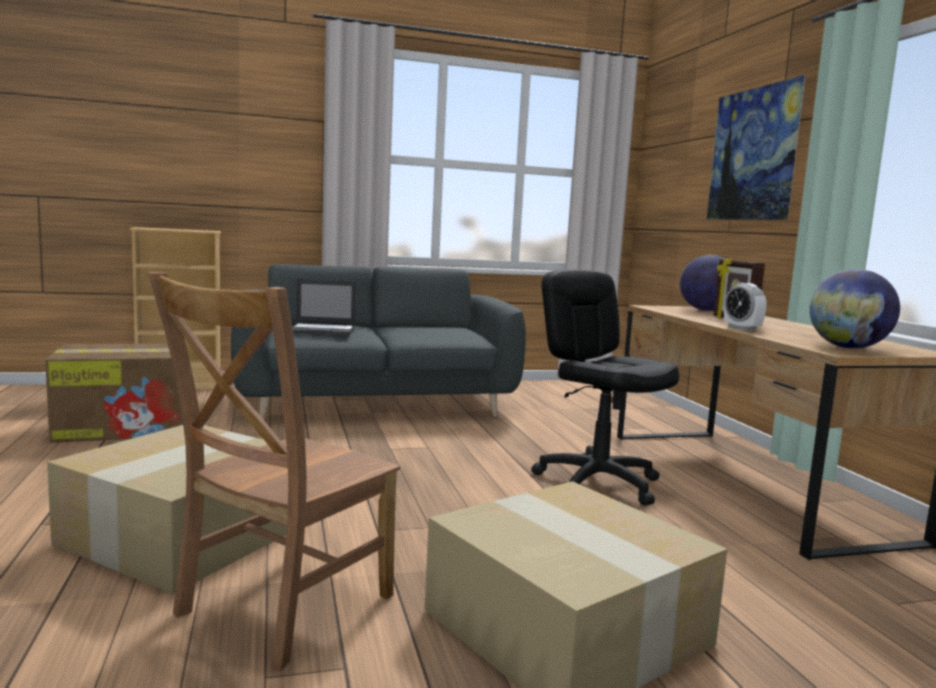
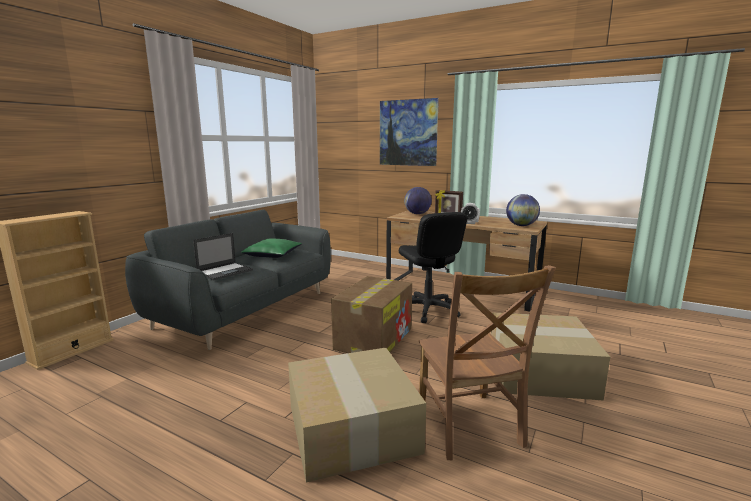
camera: 45 degrees left, 5 degrees up
(124, 428) = (124, 398): cardboard box -> cardboard box (374, 338)
(425, 331) = (273, 254): none -> green pillow
(598, 483) = (427, 310): black office chair -> black office chair turned 120 degrees counterclockwise

